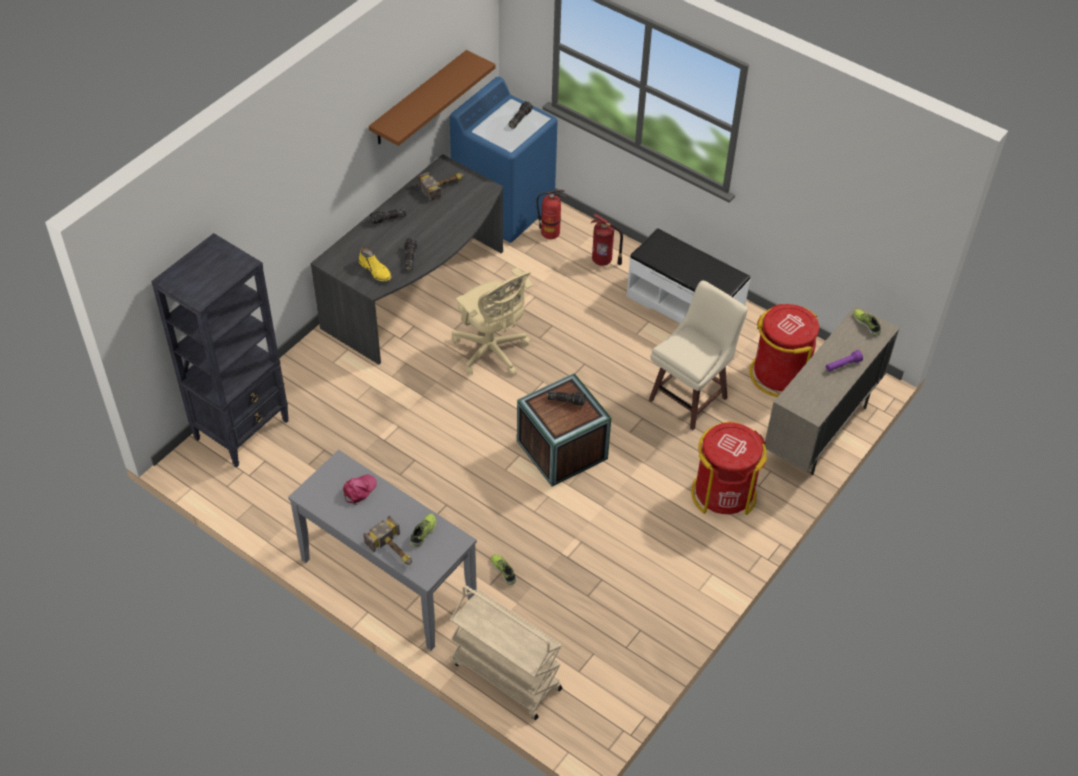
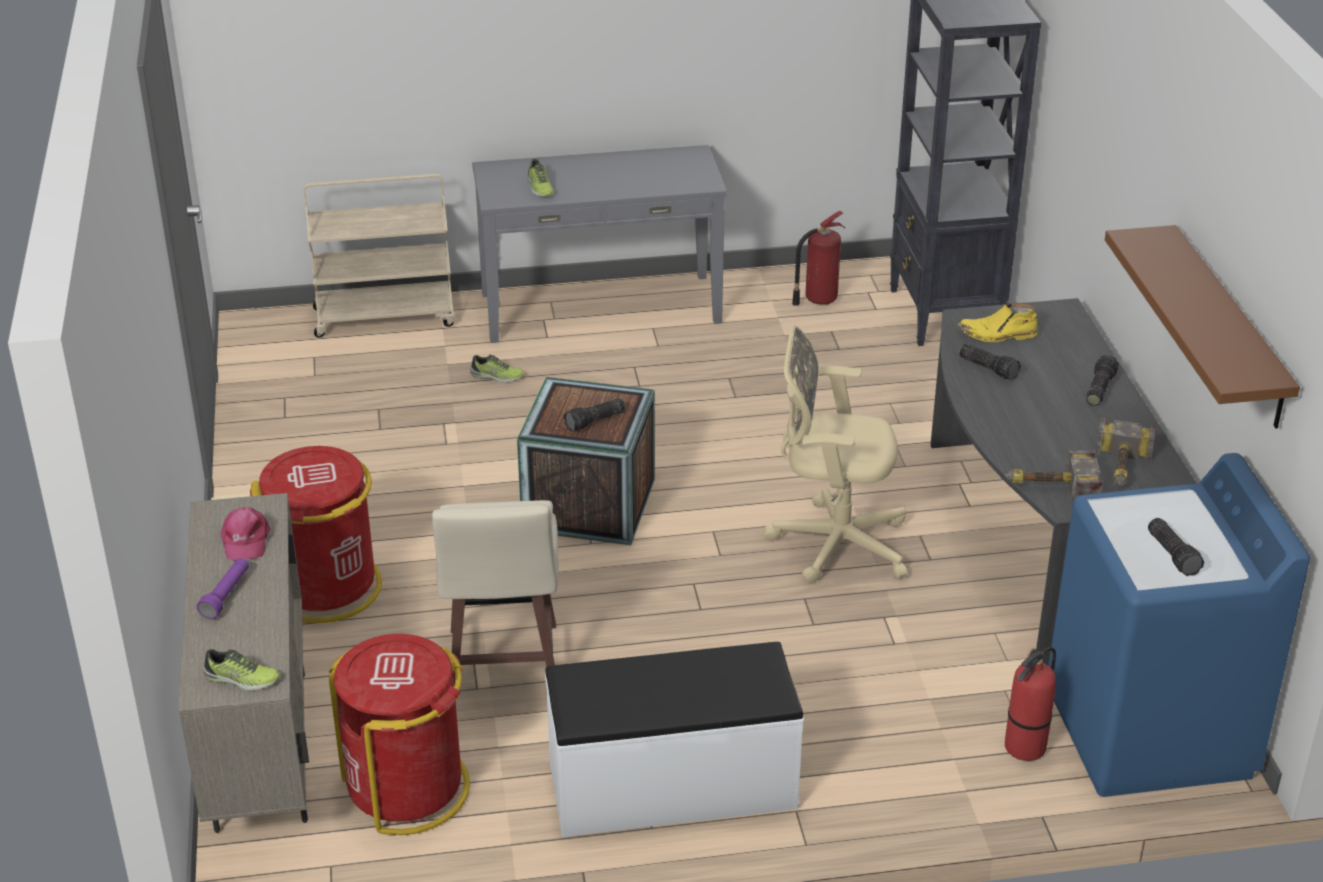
camera: 135 degrees right, 15 degrees down
(359, 490) = (652, 179): pink cap -> pink cap (245, 540)
(394, 550) = (547, 165): hammer -> hammer (1049, 487)
(603, 261) = (887, 765): fire extinguisher -> fire extinguisher (818, 299)

